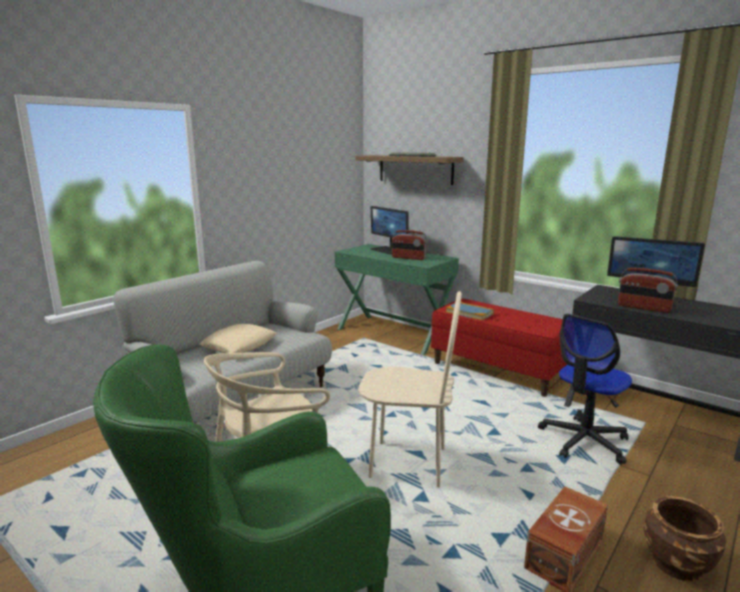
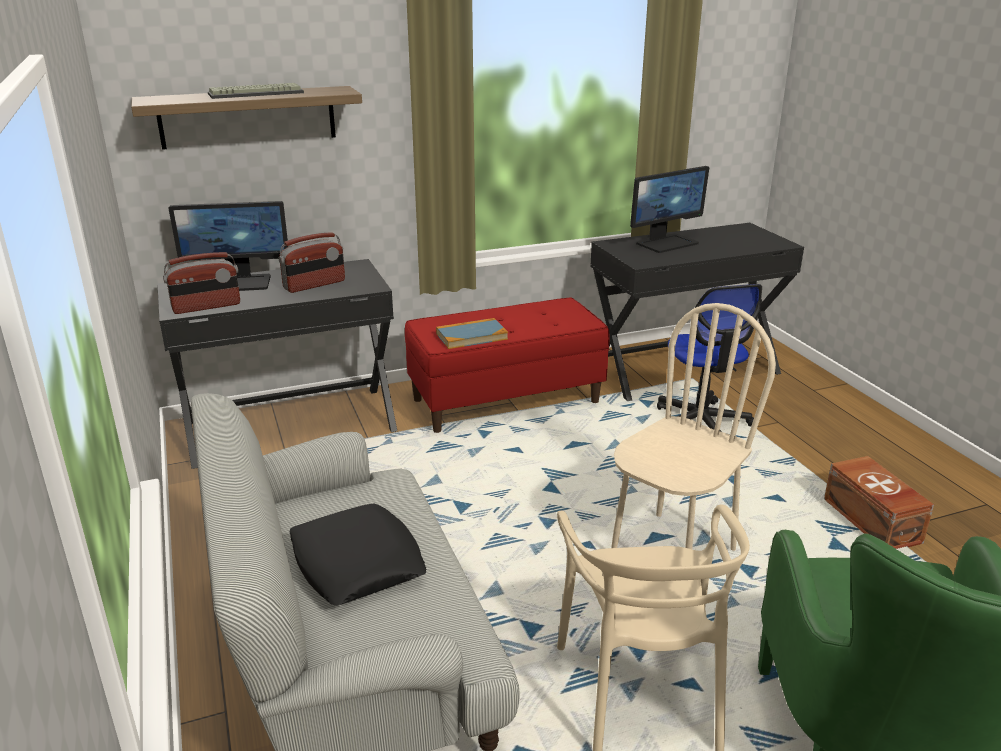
camera: 60 degrees left, 10 degrees up
(239, 345) = (356, 563): beige pillow -> black pillow
(394, 333) = (291, 425): green desk -> black desk
(643, 308) = (691, 254): radio -> radio (206, 307)
(677, 563) = (899, 472): brown planter -> none

